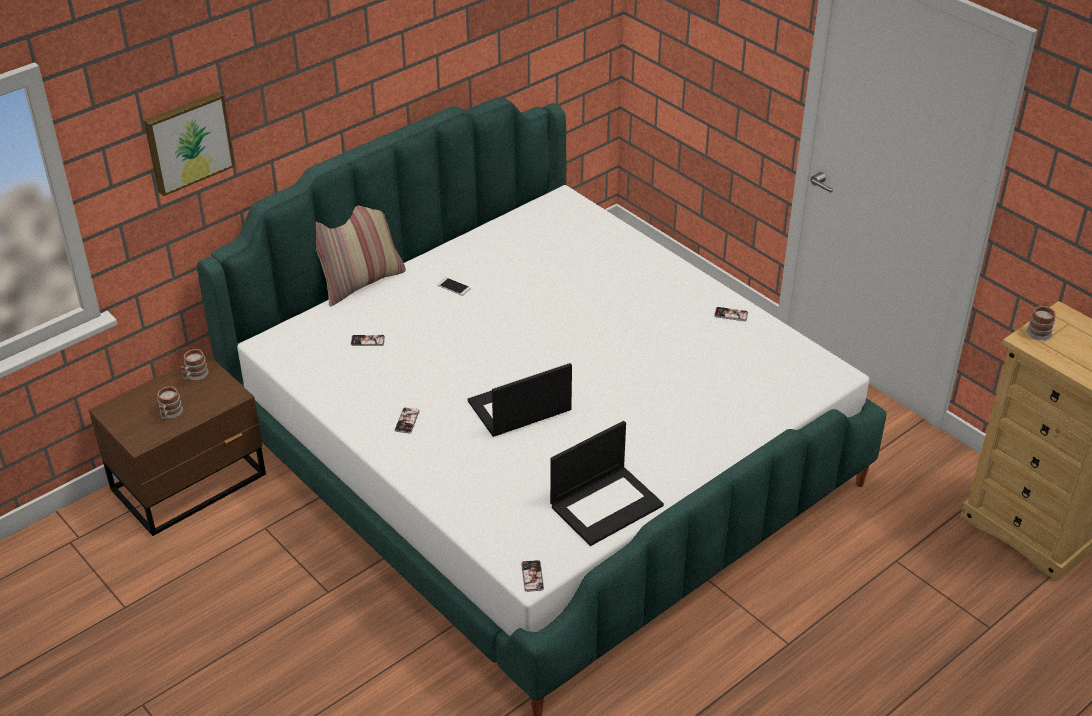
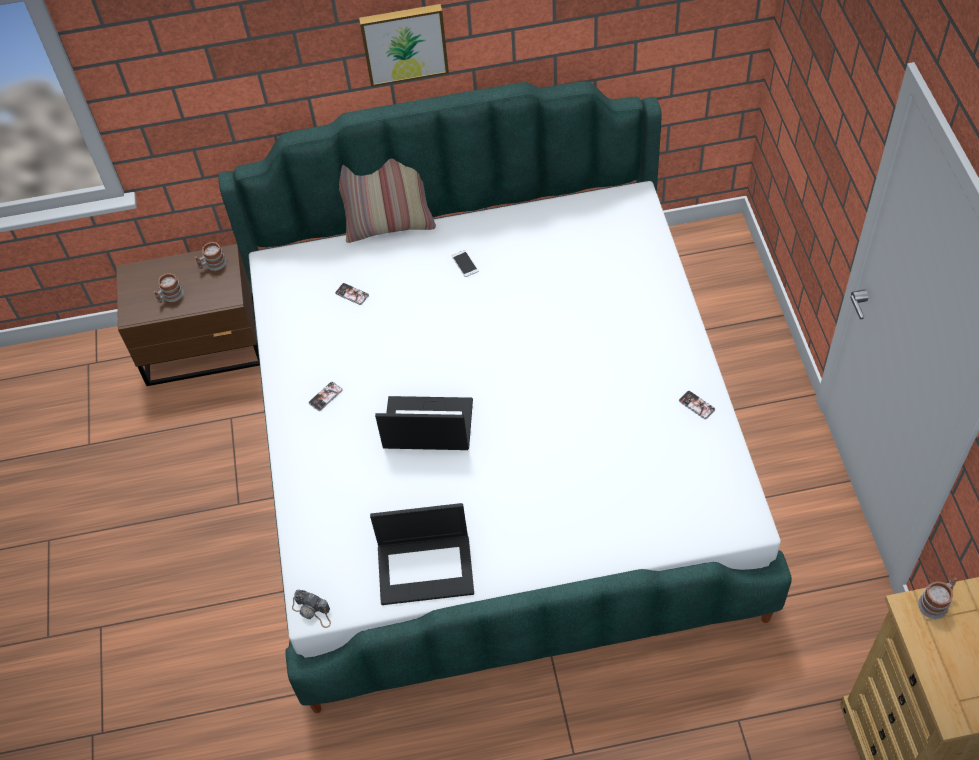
camera: 35 degrees right, 15 degrees up
(188, 141) = (208, 69): picture -> picture (404, 43)
(532, 576) = (313, 611): phone -> camera

